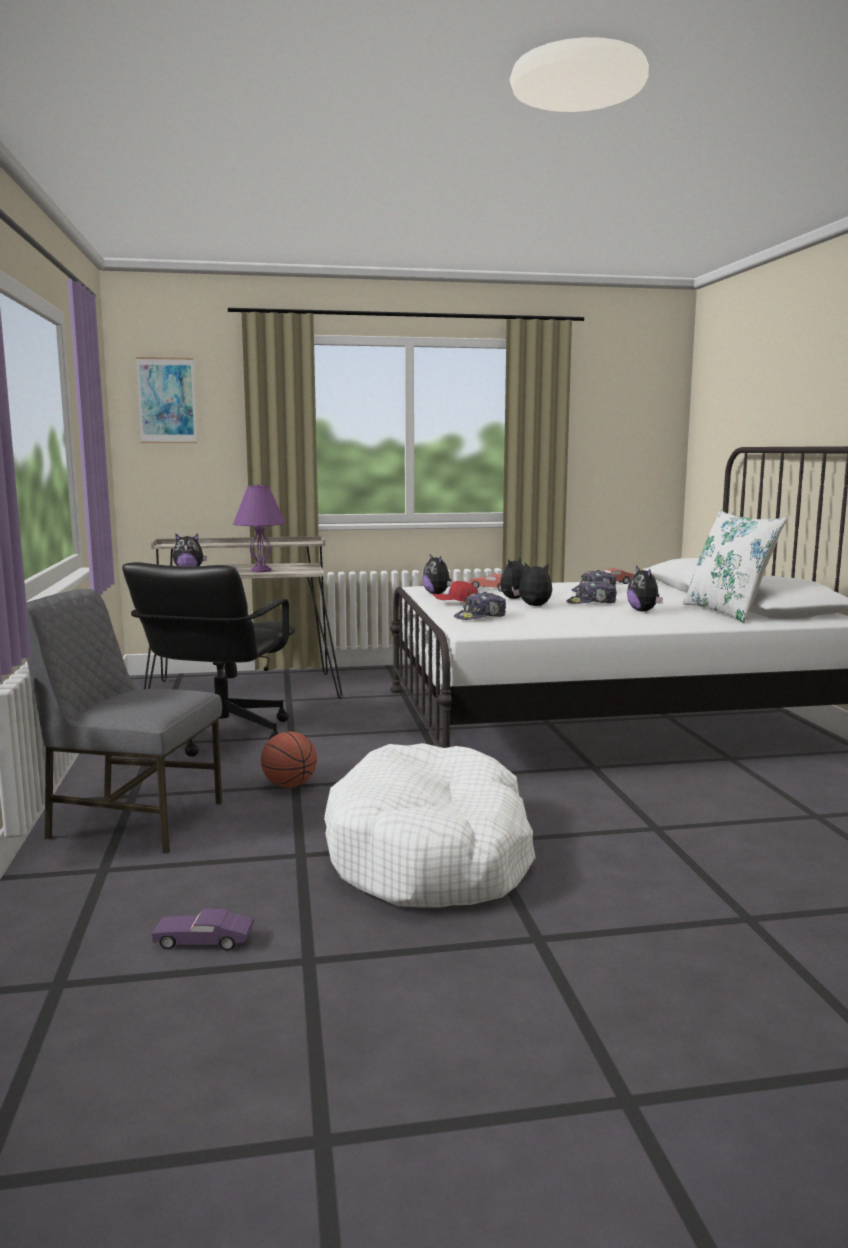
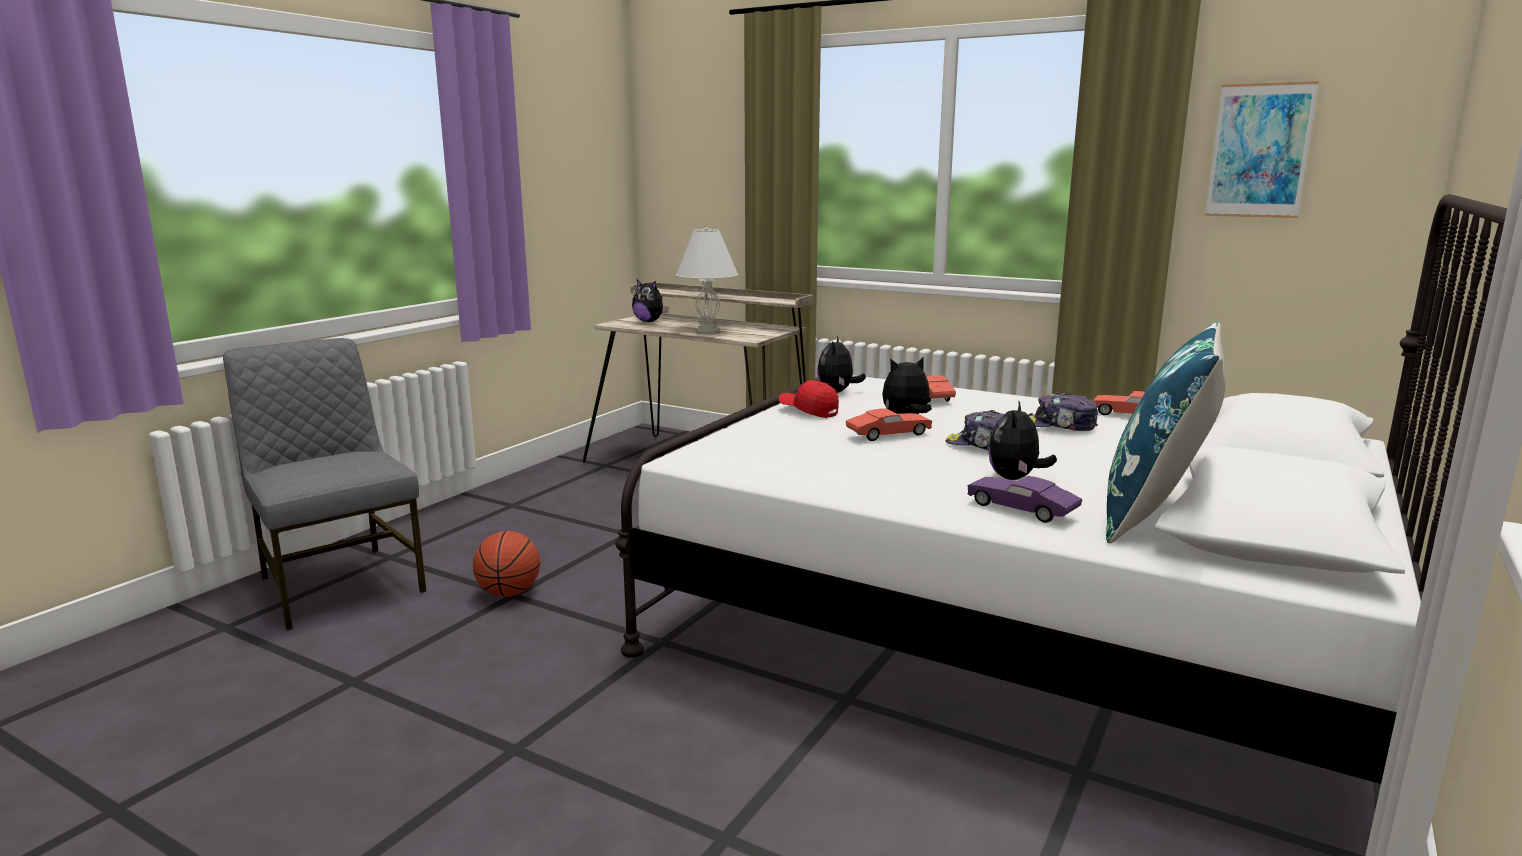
camera: 40 degrees right, 5 degrees up
(167, 400) = (680, 126): picture -> picture (1259, 151)
(204, 942) = (116, 741): purple toy car -> purple toy car (1022, 510)
(221, 735) = (577, 512): black office chair -> none
(261, 570) = (708, 331): purple table lamp -> white table lamp
(432, 855) = (437, 740): white dog bed -> none
(481, 617) = (765, 439): cap -> none
(534, 606) = (888, 435): plush toy -> red toy car
(728, 612) = (1154, 514): white pillow -> blue pillow

